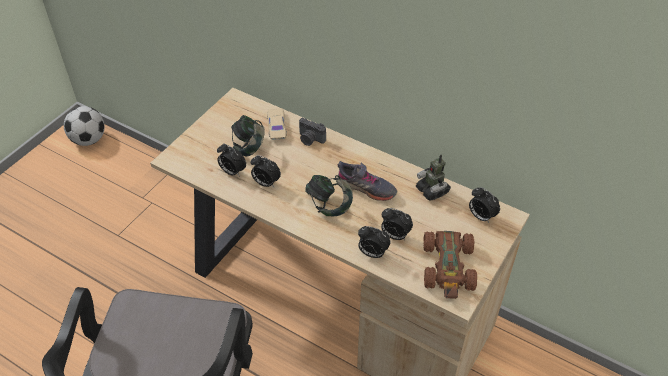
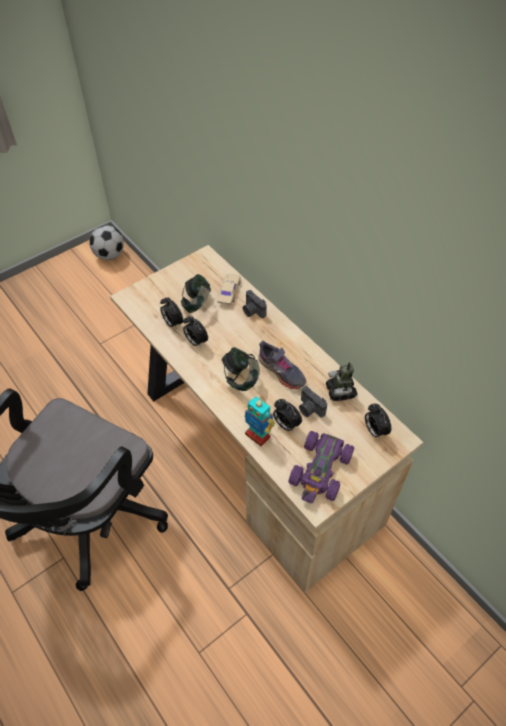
camera: 20 degrees right, 5 degrees up
(372, 253) = (258, 435): alarm clock -> toy robot
(411, 215) = (309, 409): none -> camera
(448, 268) = (320, 471): brown toy car -> purple toy car

